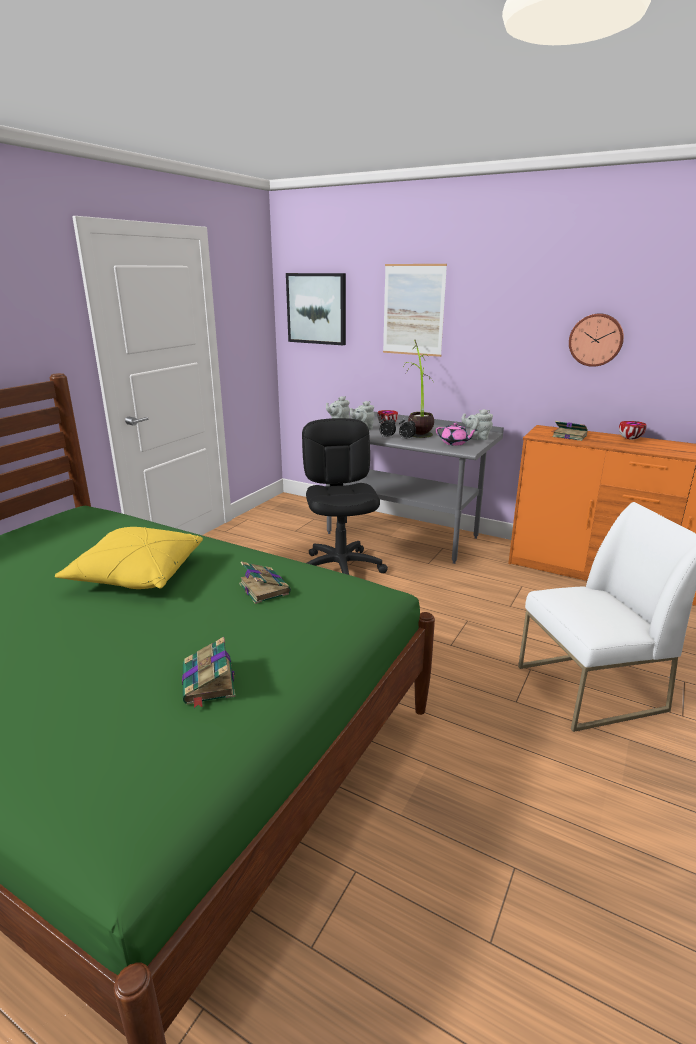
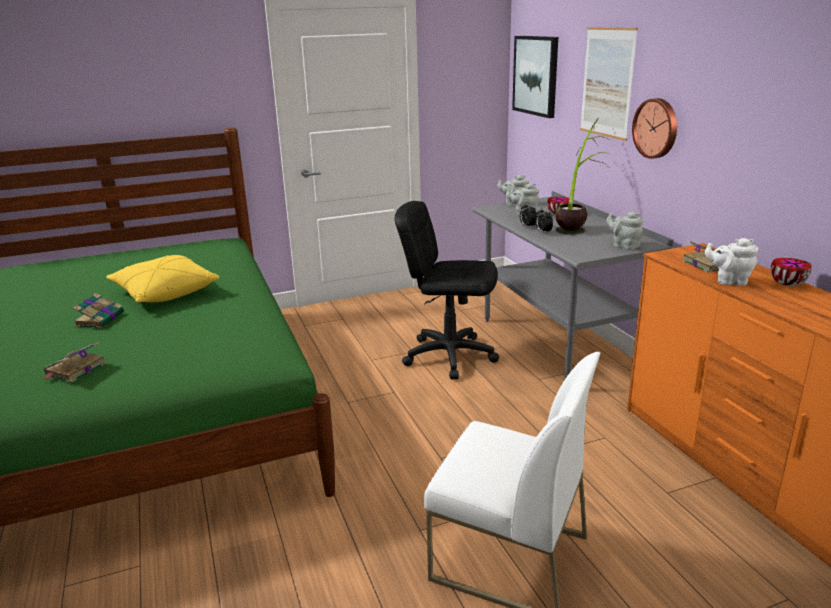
camera: 40 degrees right, 0 degrees up
(264, 588) = (208, 326): book -> book (100, 319)
(341, 568) = (449, 356): black office chair -> black office chair turned 105 degrees counterclockwise
(454, 443) = (583, 246): pink teapot -> none
(596, 340) = (776, 137): wall clock -> wall clock (656, 128)
(603, 443) = (729, 281): none -> white teapot

